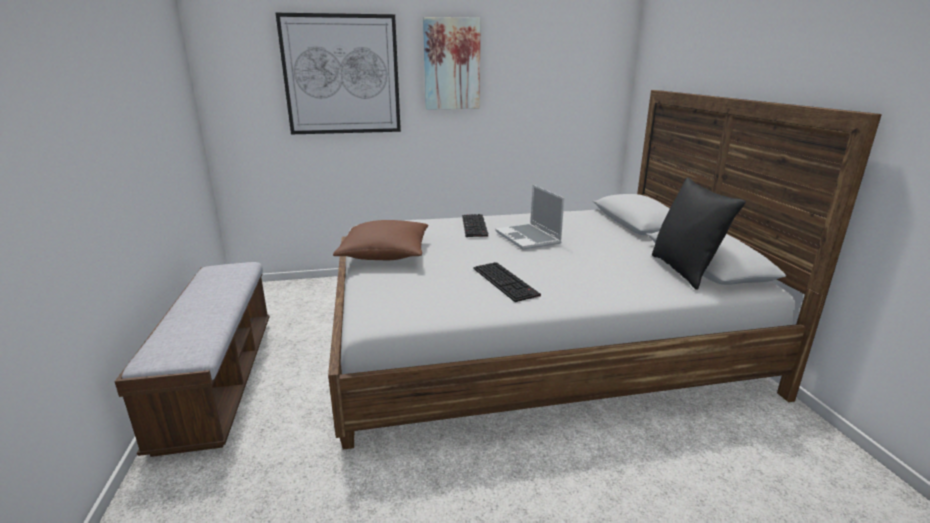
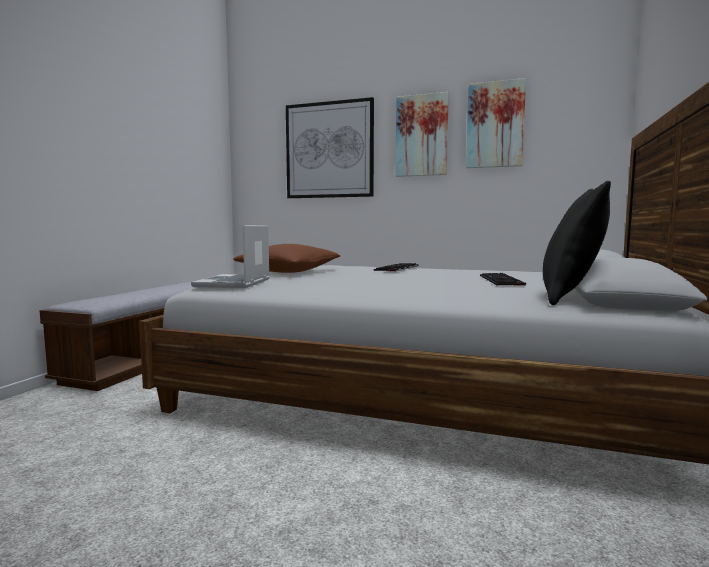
camera: 30 degrees right, 15 degrees down
(506, 282) = (350, 286): keyboard -> keyboard (502, 280)
(525, 58) = (495, 125): none -> picture
(528, 238) = (434, 275): laptop -> laptop (234, 283)

